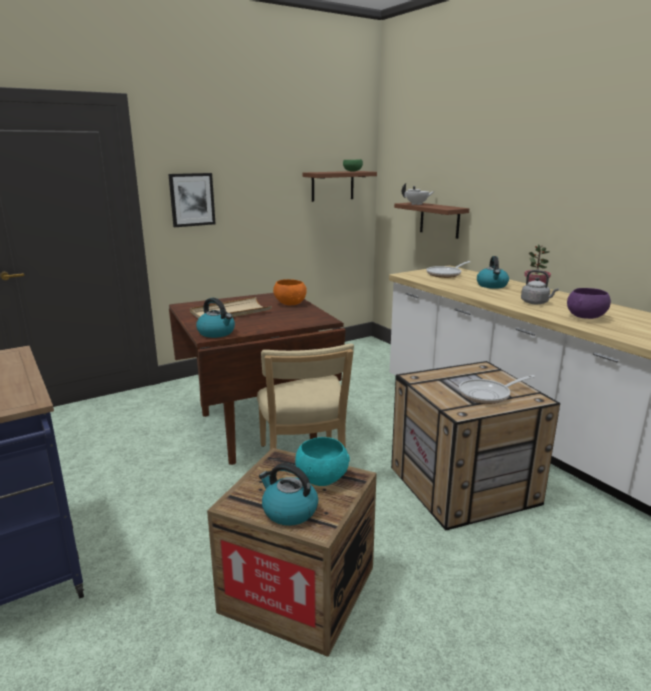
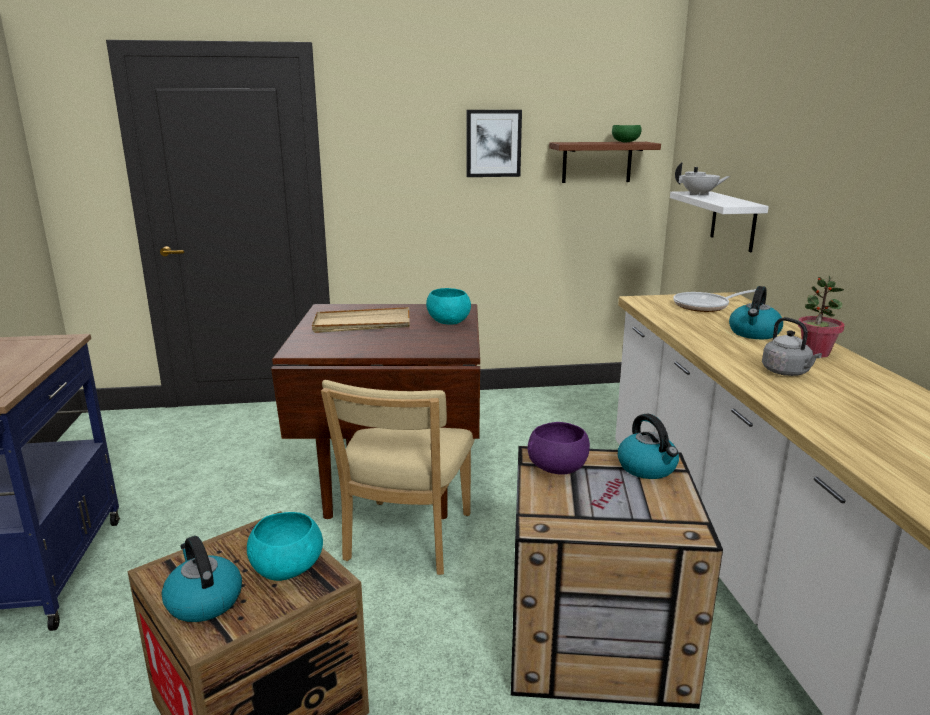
camera: 25 degrees right, 0 degrees up
(192, 199) = (388, 174): picture -> picture (493, 143)
(217, 333) = (310, 348): kettle -> kettle (648, 468)
(289, 304) = (448, 322): orange bowl -> turquoise bowl
(439, 220) = (733, 221): brown shelf -> white shelf
(488, 395) = (616, 507): frying pan -> none
(586, 317) = (841, 412): purple bowl -> purple bowl (557, 470)

